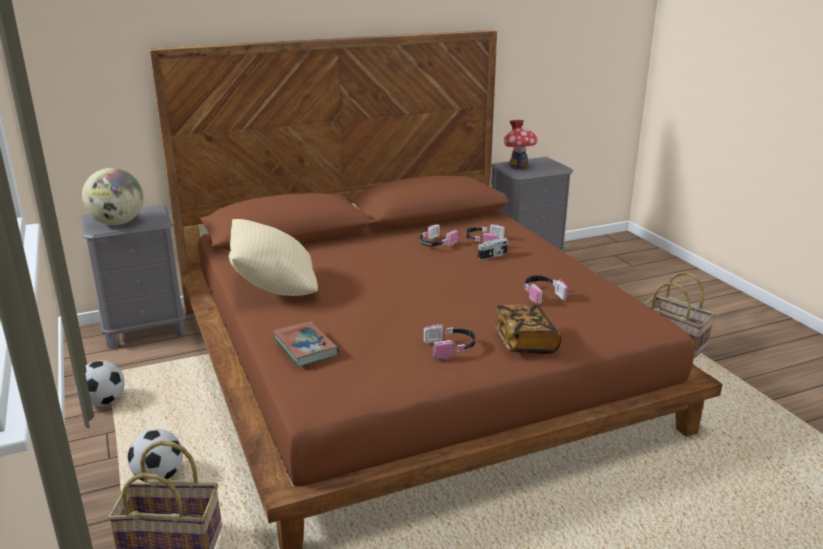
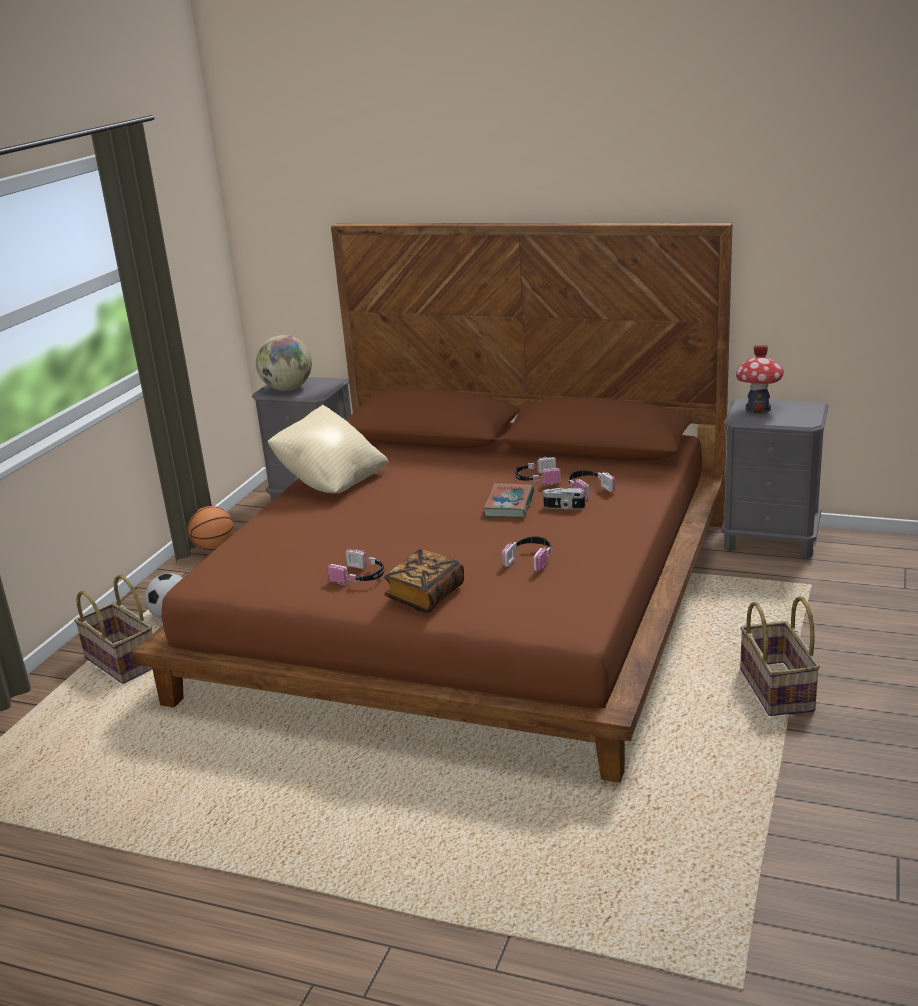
camera: 45 degrees right, 0 degrees up
(104, 402) = (214, 548): football -> basketball
(305, 347) = (260, 537): book -> book (509, 505)

